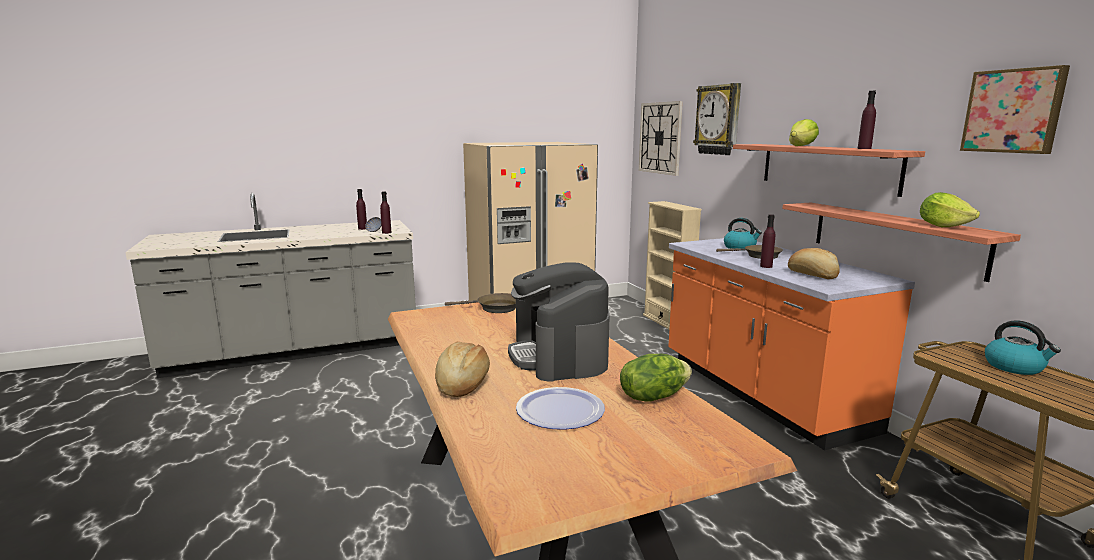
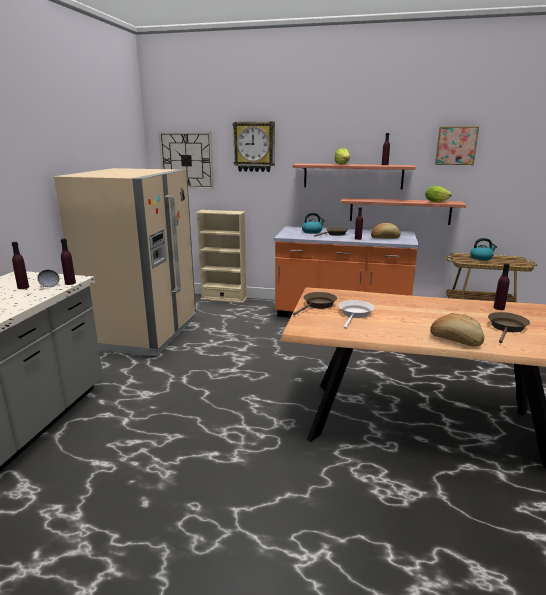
camera: 55 degrees left, 5 degrees up
(488, 326) = (355, 314): none -> white frying pan
(559, 356) = (428, 311): coffee machine -> none
(560, 410) = (507, 328): plate -> brown frying pan
(653, 396) = (499, 308): lettuce -> purple bottle

